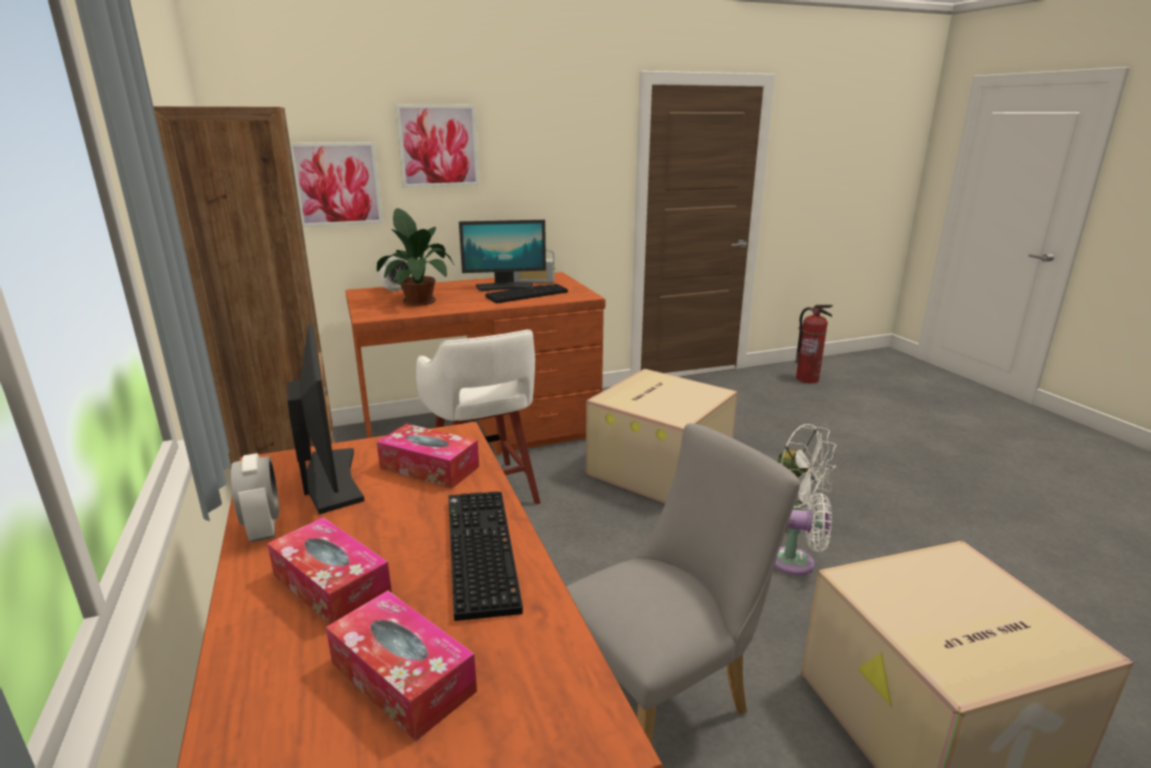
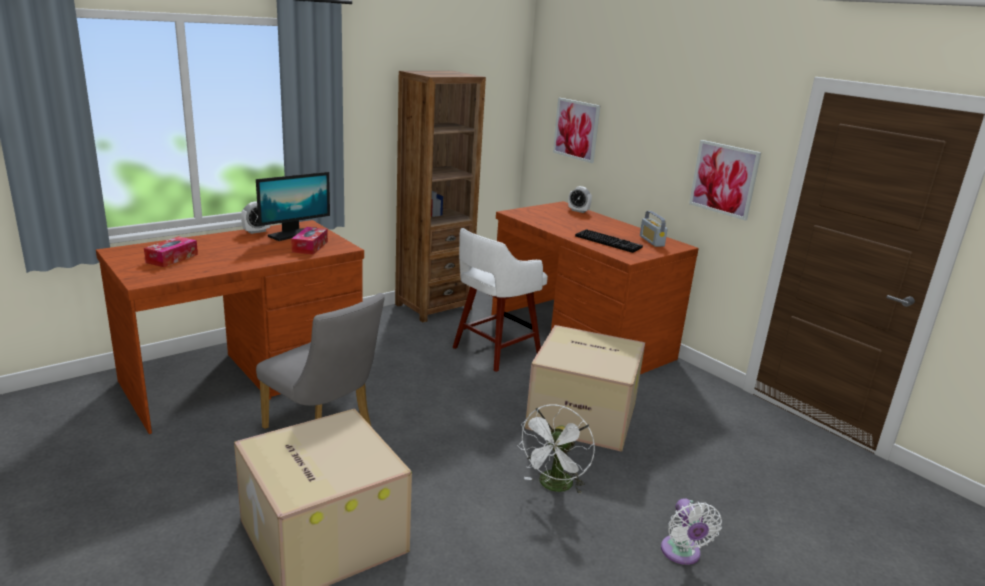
camera: 70 degrees right, 0 degrees up
(331, 585) = (220, 244): tissue box -> none
(419, 300) = (558, 218): potted plant -> none
(438, 146) = (635, 116): picture -> picture (724, 179)
(477, 550) = (242, 260): keyboard -> none
(505, 287) = (621, 235): monitor -> none
(798, 562) = (480, 485): white fan -> white fan (682, 554)
(807, 379) = (913, 511): fire extinguisher -> none

